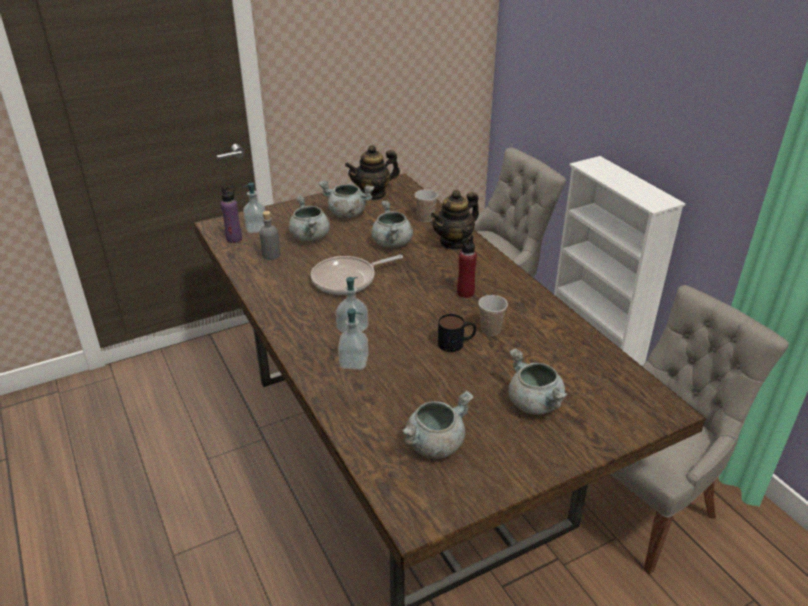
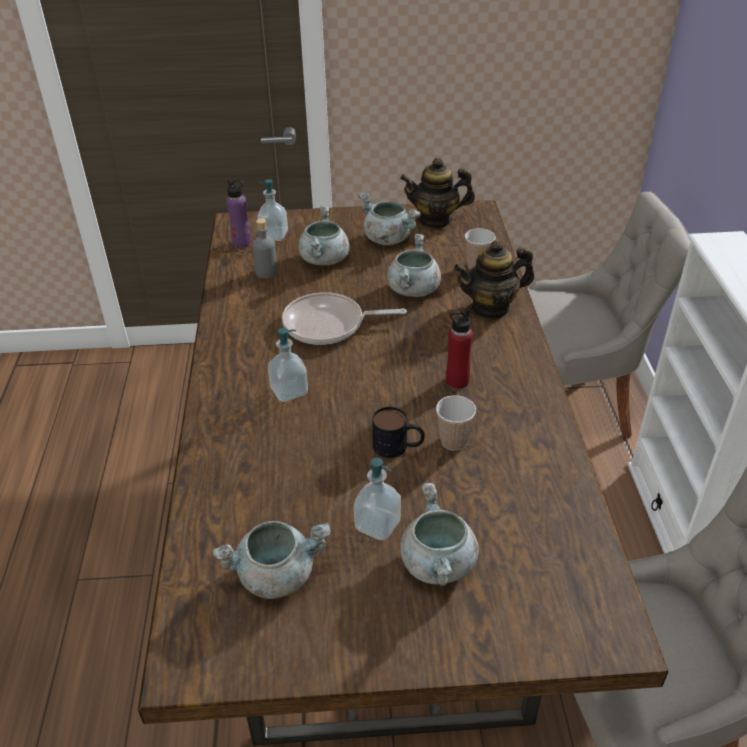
camera: 25 degrees right, 5 degrees up
(354, 362) = (261, 435): soap dispenser -> soap dispenser (377, 525)

